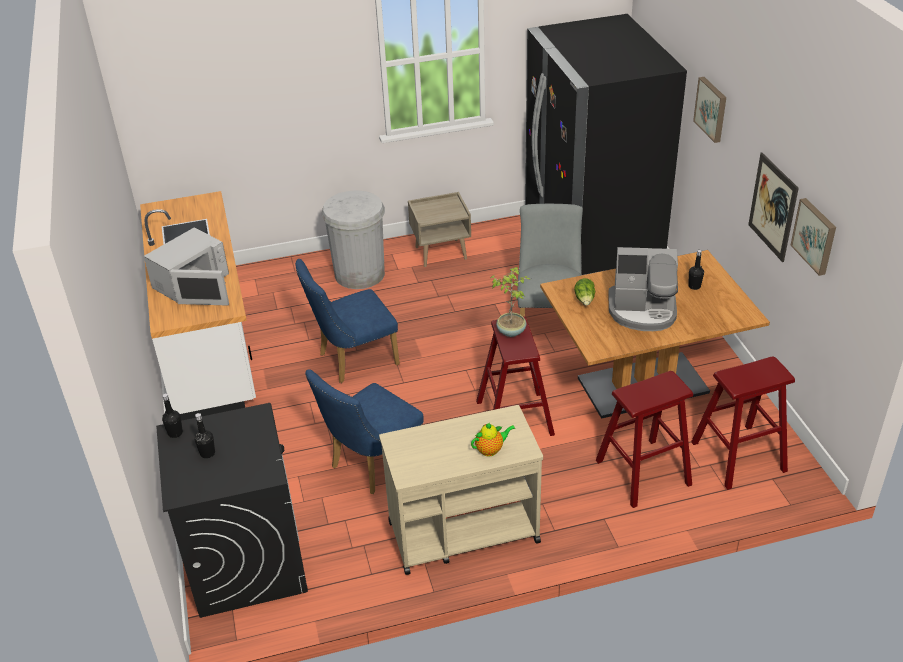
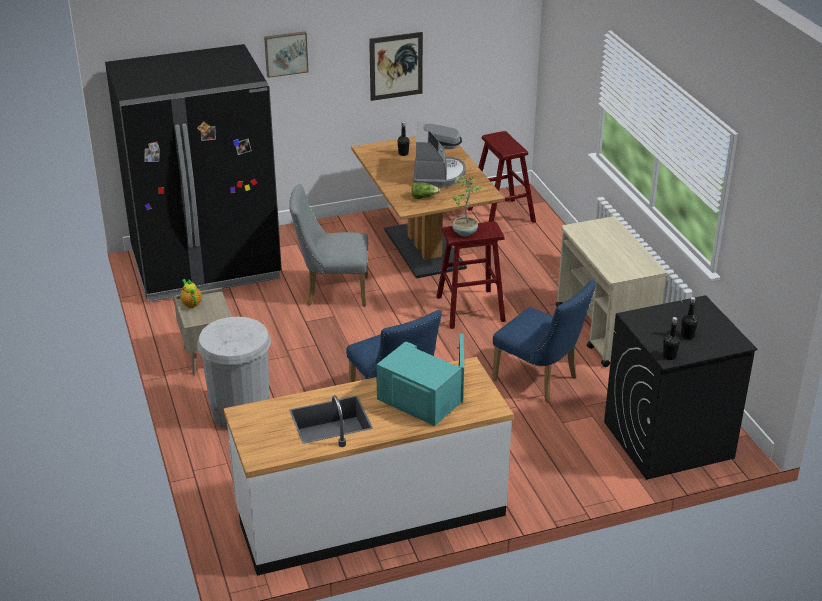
camera: 95 degrees left, 5 degrees down
(191, 283) = (423, 400): white microwave -> turquoise microwave
(491, 450) = (614, 235): teapot -> teapot (191, 303)
(643, 472) = (525, 253): red stool -> none
(815, 236) = (451, 48): picture -> none

